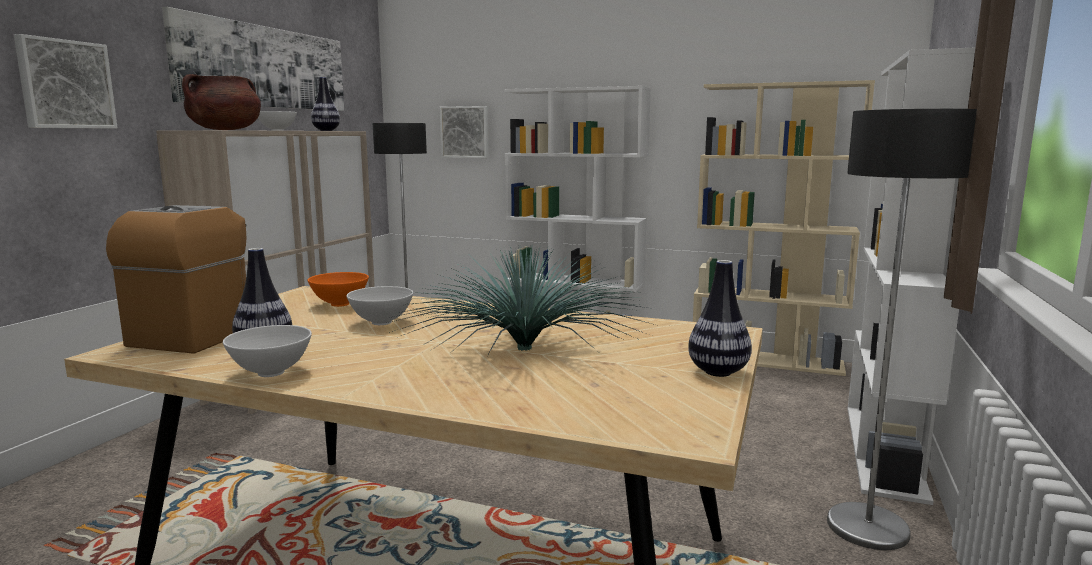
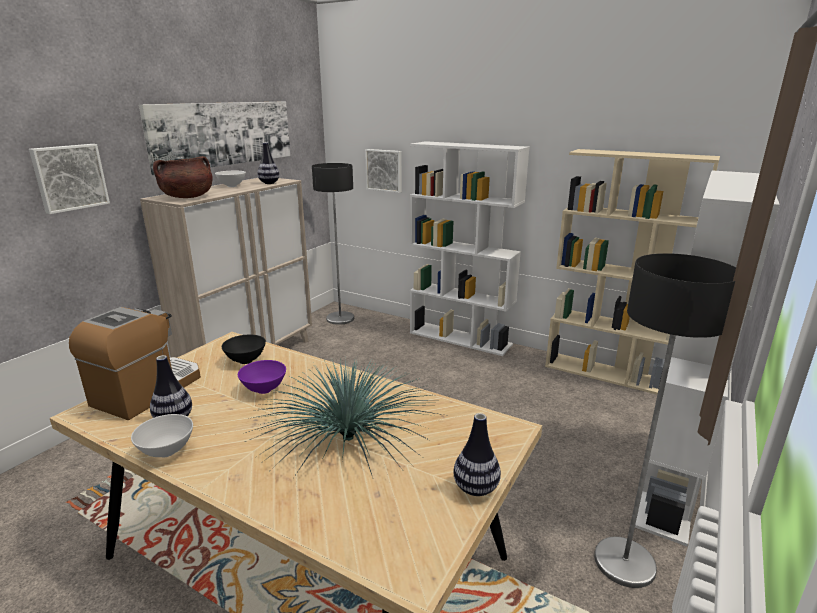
camera: 10 degrees right, 10 degrees up
(340, 304) = (245, 361): orange bowl -> black bowl
(381, 322) = (264, 389): white bowl -> purple bowl

